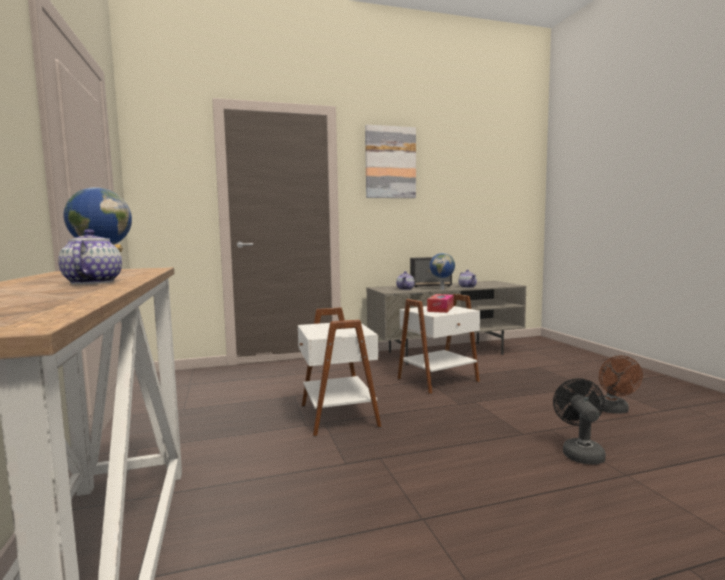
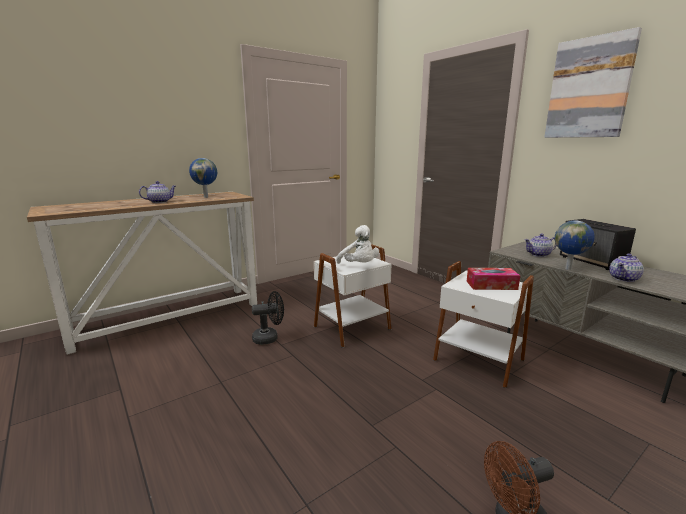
camera: 70 degrees right, 10 degrees up
(352, 328) = (359, 265): none -> white plush toy
(580, 452) = (347, 469): black fan -> black fan (269, 338)

